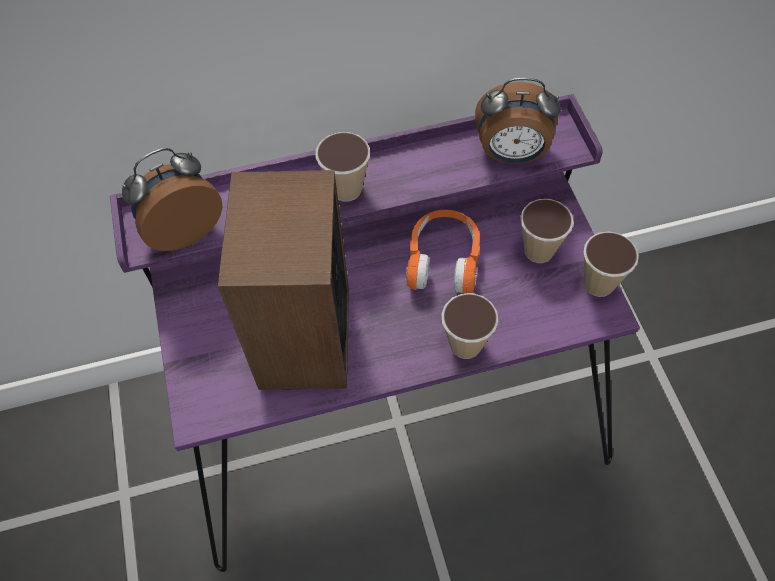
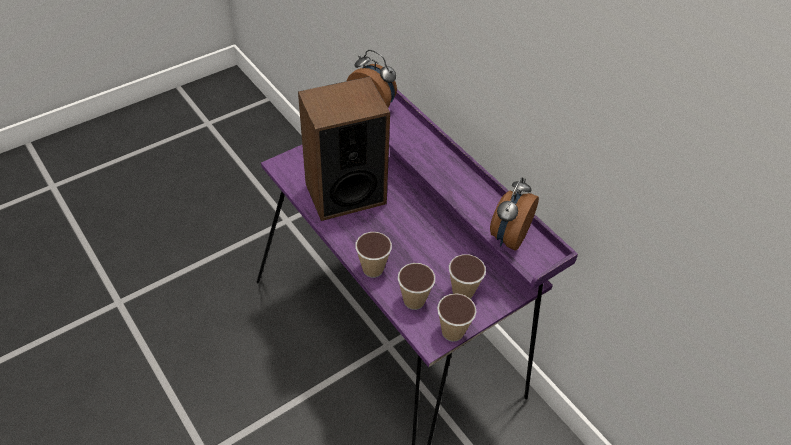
camera: 65 degrees right, 10 degrees down
(346, 189) = (435, 164): cup -> cup (414, 301)
(443, 260) = (429, 243): orange headphones -> none
(511, 155) = (508, 236): alarm clock -> alarm clock turned 45 degrees clockwise

